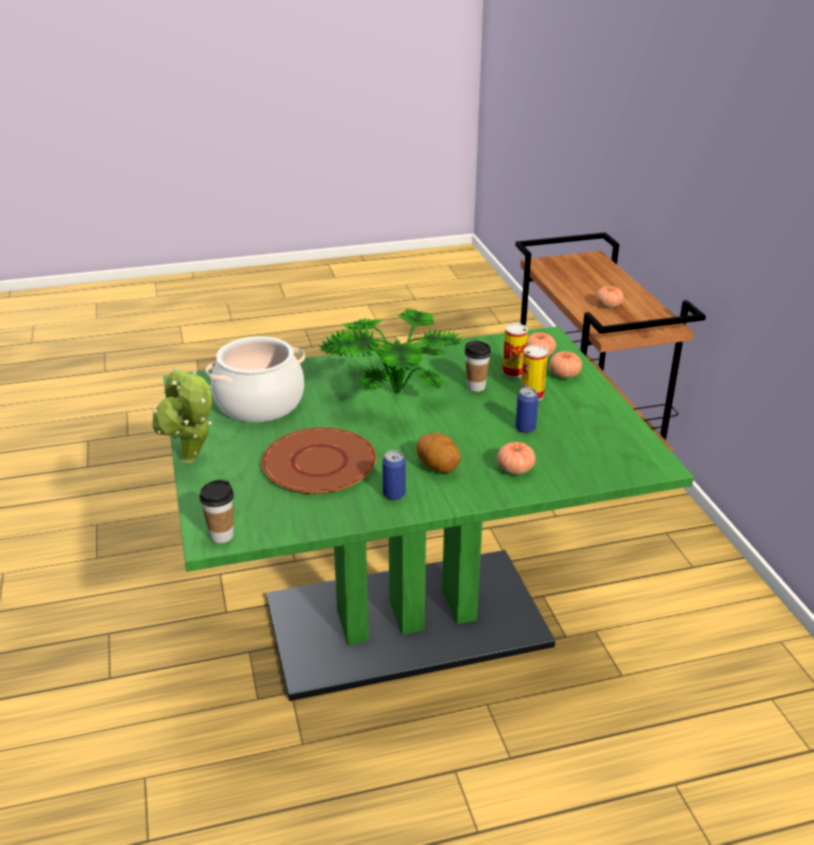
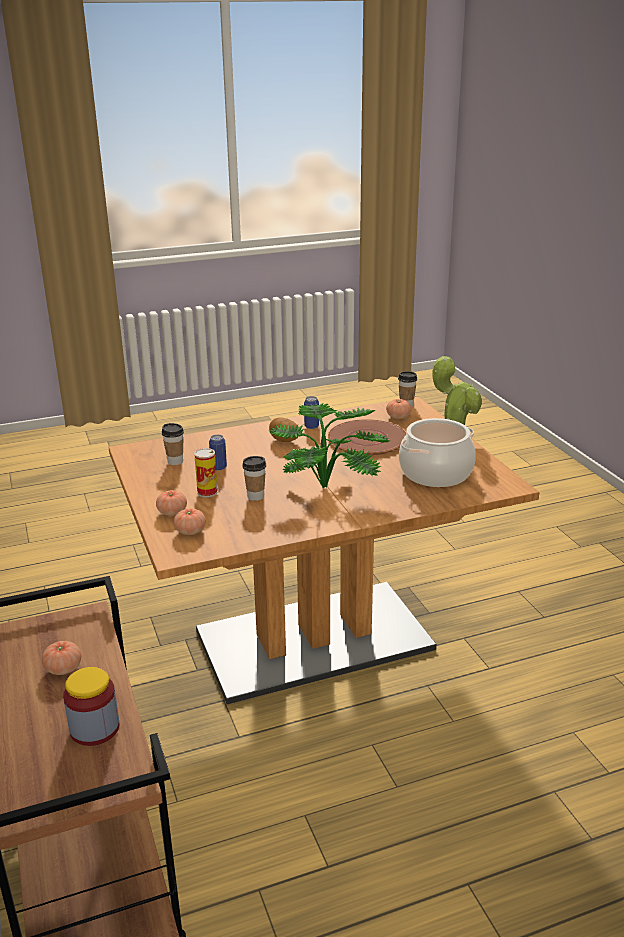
camera: 175 degrees right, 5 degrees down
(406, 622) = (314, 640): green dining table -> brown dining table
(513, 372) = (219, 512): can -> none
(515, 469) = (231, 443): tomato -> tomato (398, 417)
(570, 280) = (95, 728): none -> jar
(585, 441) = (175, 461): none -> cup

